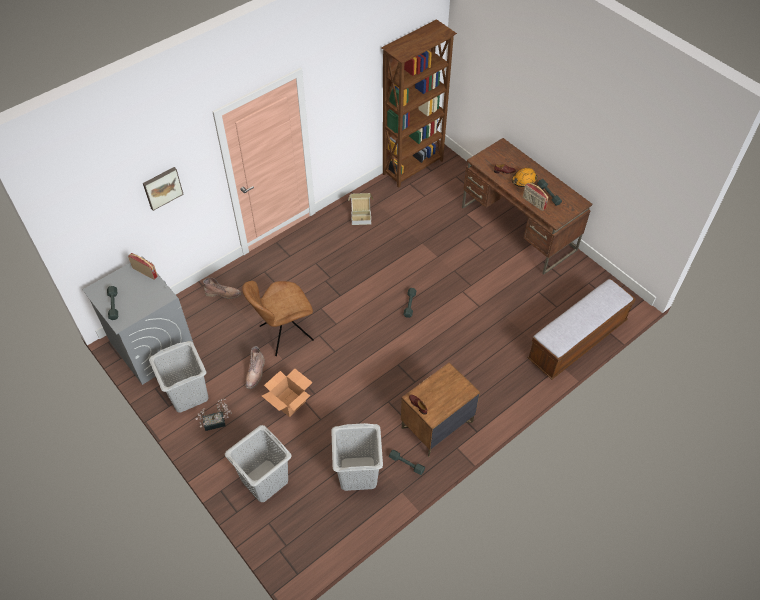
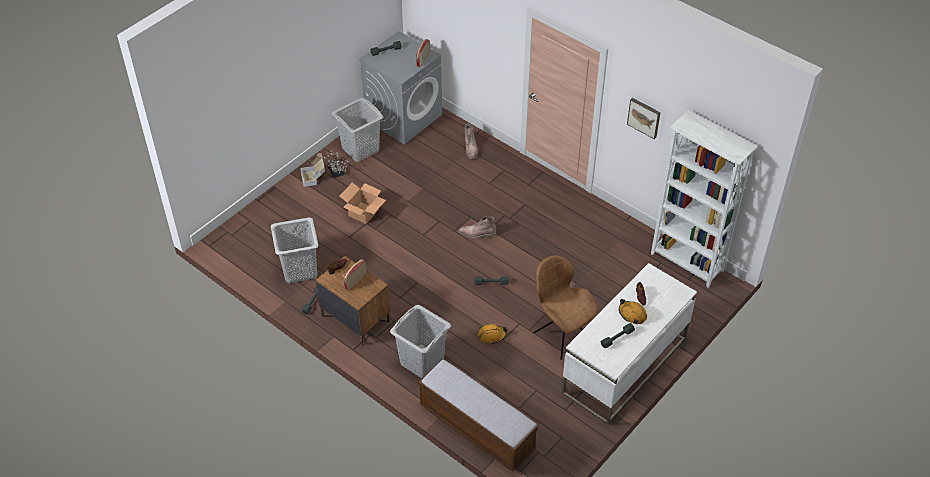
camera: 80 degrees right, 5 degrees down
(162, 187) = (476, 24): picture -> picture (644, 117)
(255, 373) = (389, 186): brown boot -> brown boot (477, 233)
(264, 480) = (286, 211): grey laundry basket -> grey laundry basket (422, 361)
(284, 334) = (435, 197): brown chair -> brown chair (561, 334)
(361, 216) = (598, 229): cardboard box -> cardboard box (314, 178)
(413, 167) = (687, 263): brown bookcase -> white bookcase
(473, 314) = (492, 335): none -> orange hard hat
(518, 229) = (624, 366): brown desk -> white desk
(533, 203) = (599, 325): radio -> radio (355, 280)

